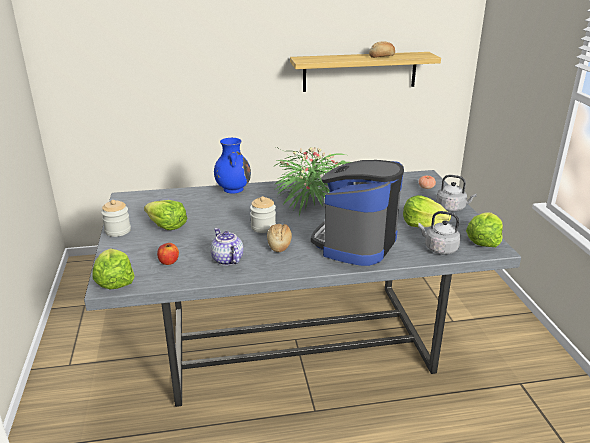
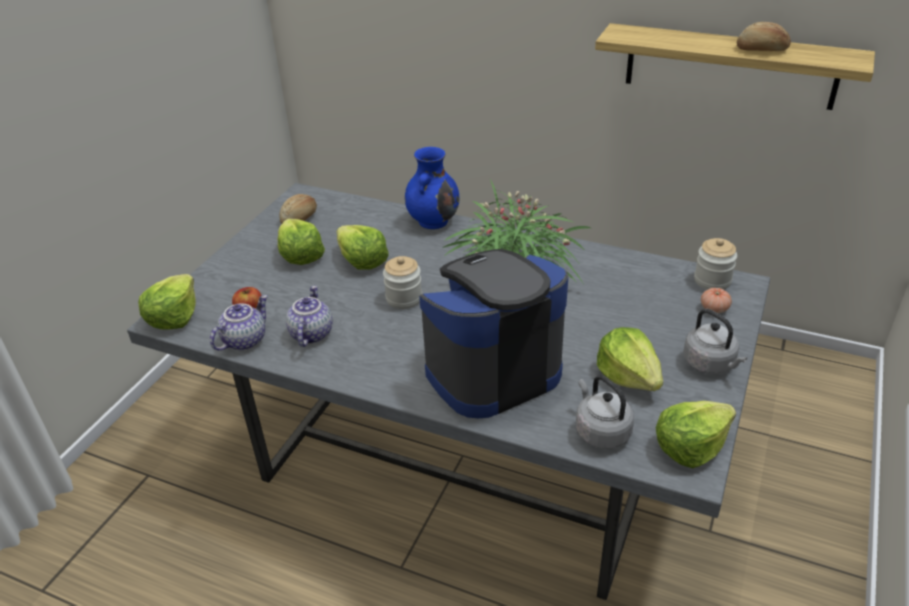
camera: 35 degrees right, 10 degrees up
(118, 231) = (245, 244): jar -> jar (712, 280)
(185, 276) = (244, 340): none -> teapot
(213, 218) = (362, 261): none -> lettuce
(279, 244) = (394, 334): bread -> bread (300, 218)

